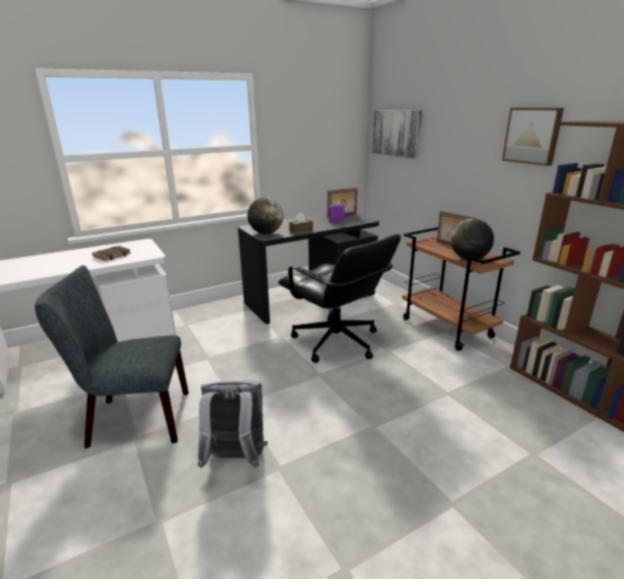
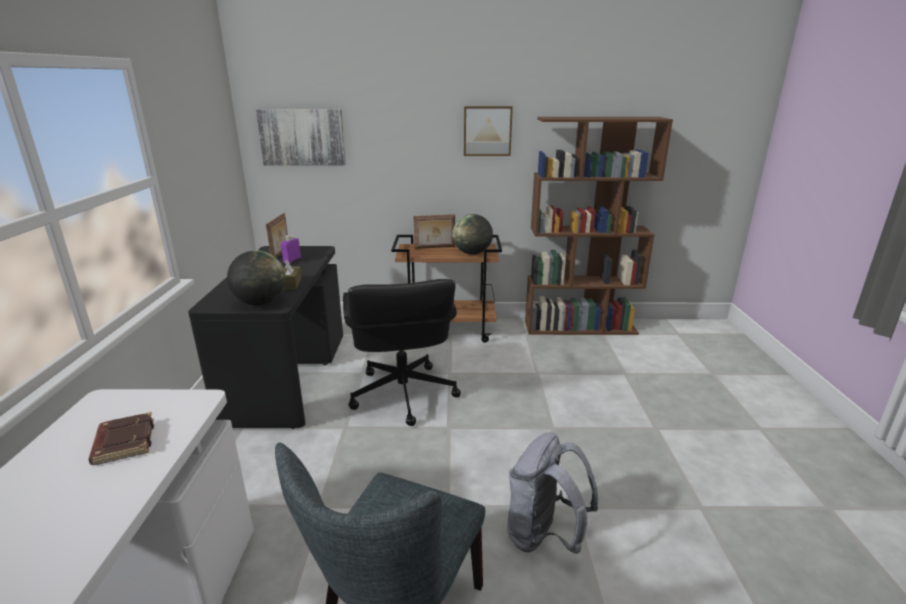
camera: 60 degrees left, 0 degrees up
(336, 342) = (402, 395): black office chair -> black office chair turned 90 degrees clockwise

